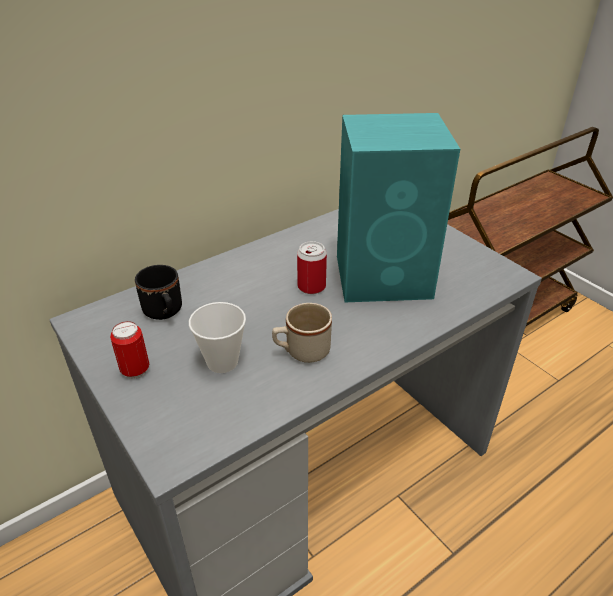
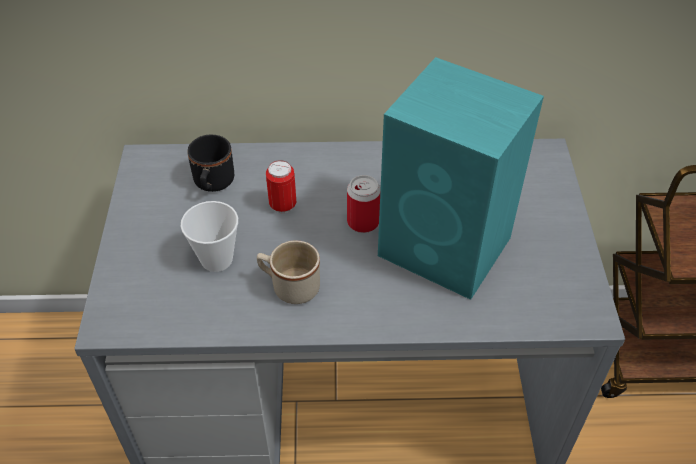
camera: 35 degrees right, 10 degrees up
(135, 370) = (146, 230): can -> can (283, 205)

